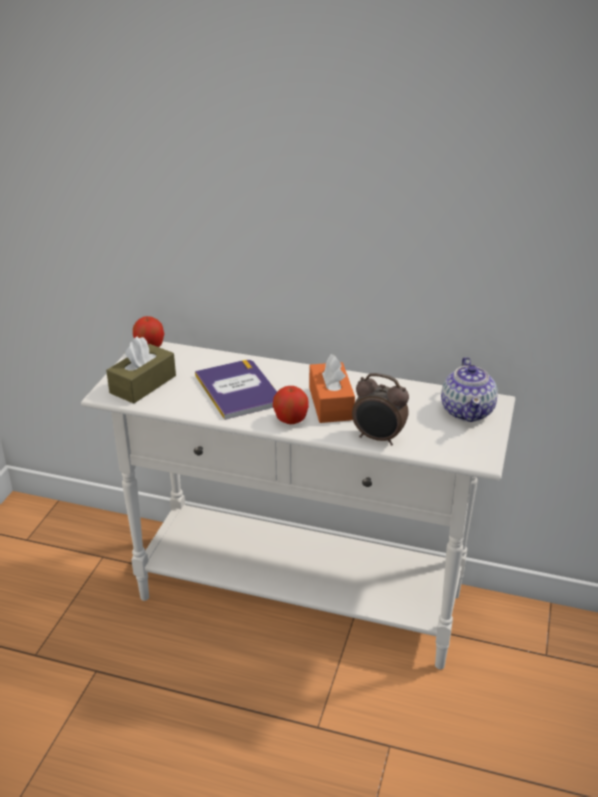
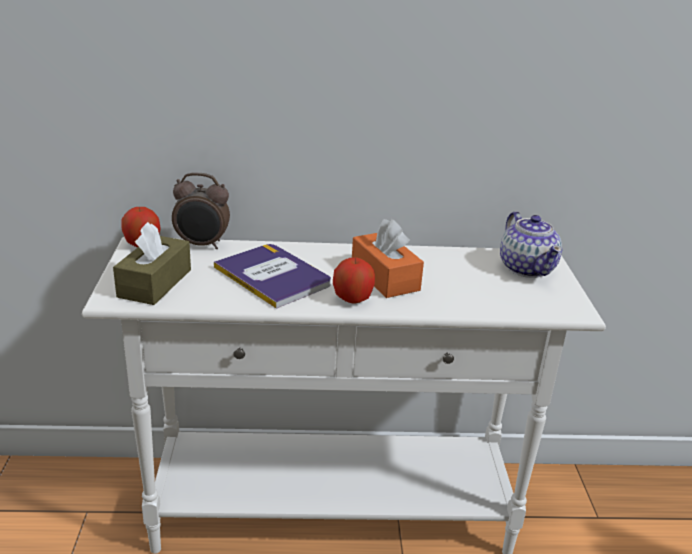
camera: 20 degrees left, 5 degrees down
(378, 438) = (459, 305): alarm clock -> alarm clock (202, 245)

